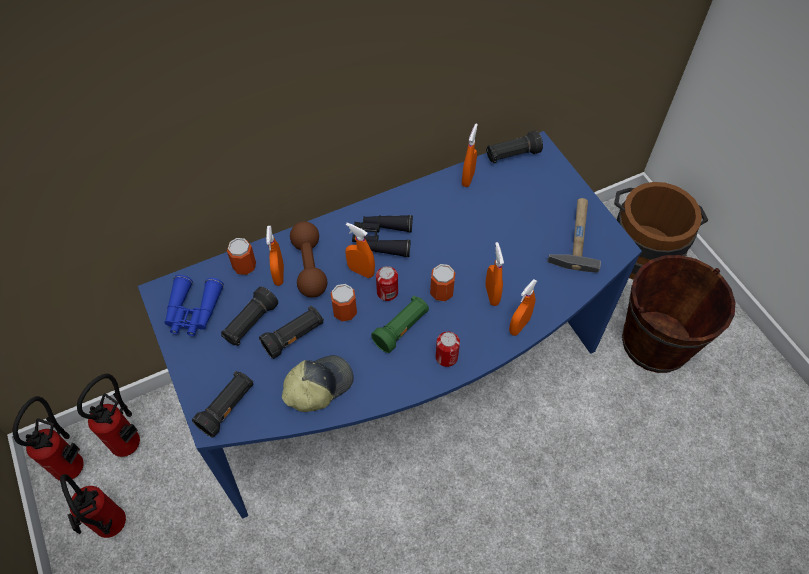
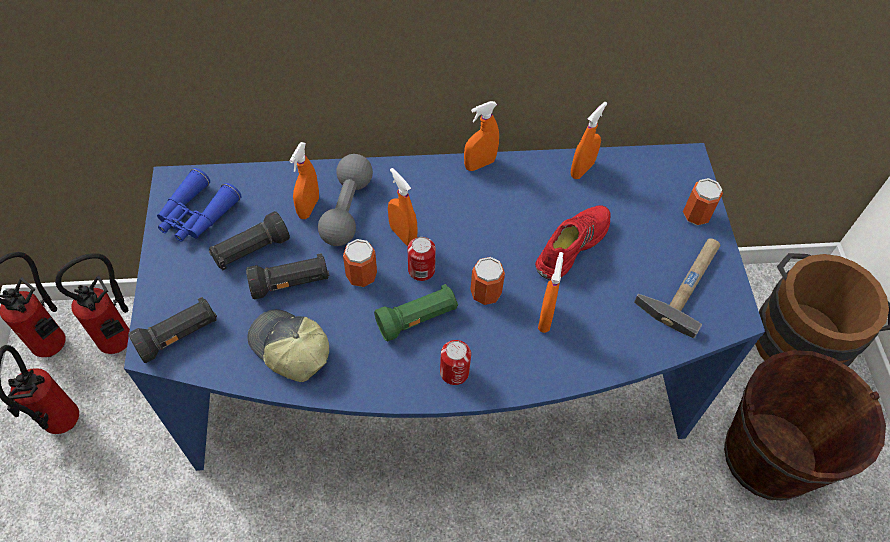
camera: 20 degrees right, 0 degrees up
(244, 266) = (276, 184): can -> can (696, 215)
(309, 267) = (347, 210): brown dumbbell -> grey dumbbell
(318, 386) = (289, 349): cap -> cap turned 120 degrees counterclockwise
(382, 239) = (445, 207): black binoculars -> none
(485, 236) = (571, 245): none -> red shoe
(512, 155) = (650, 159): black flashlight -> none
(519, 326) = (561, 367): orange spray bottle -> orange spray bottle (479, 164)

